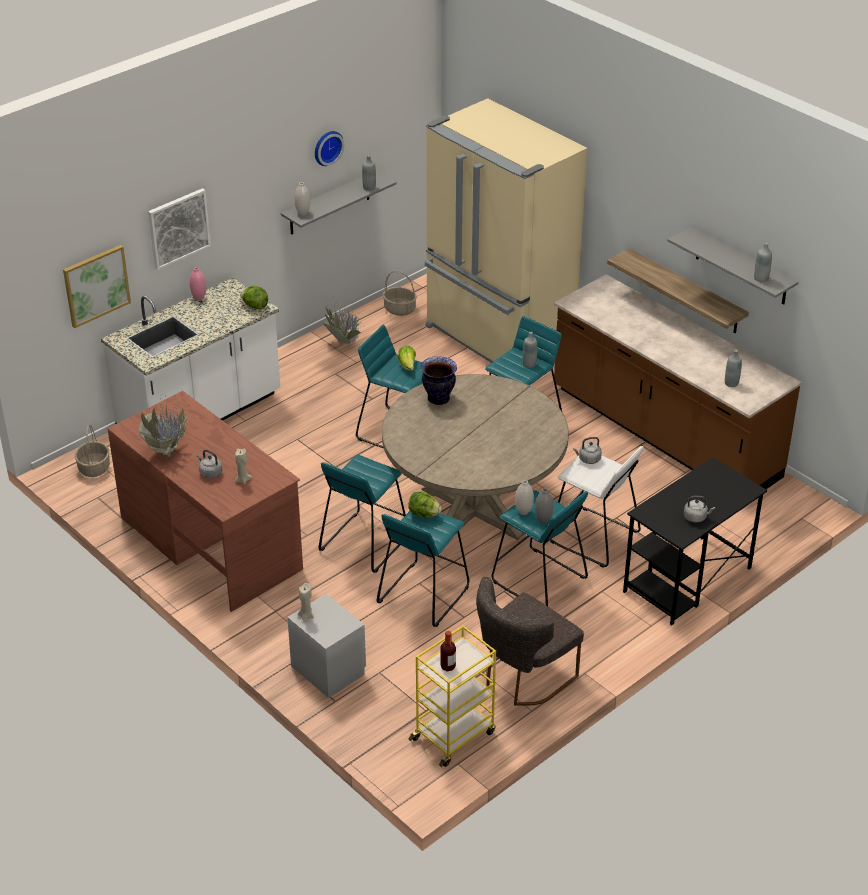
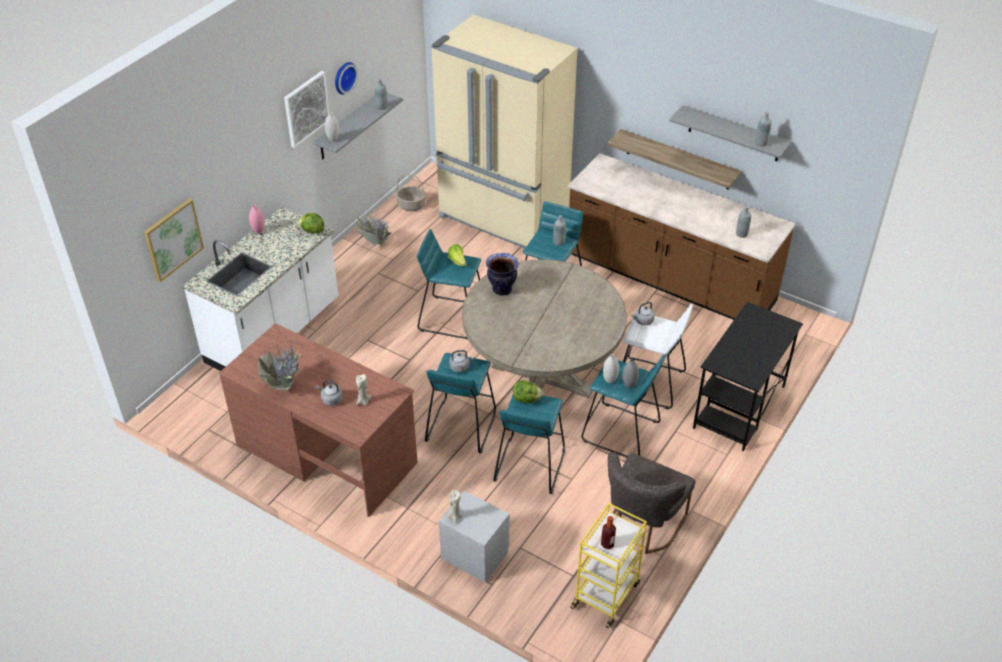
camera: 15 degrees left, 5 degrees up
(94, 468) = (195, 401): basket -> none
(178, 228) = (235, 173): picture -> picture (306, 108)
(696, 517) = (758, 359): grey kettle -> grey kettle (460, 367)

